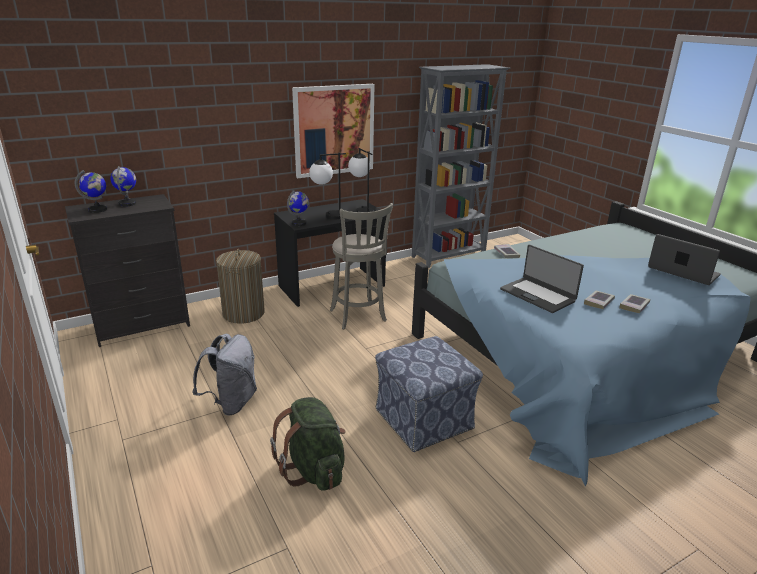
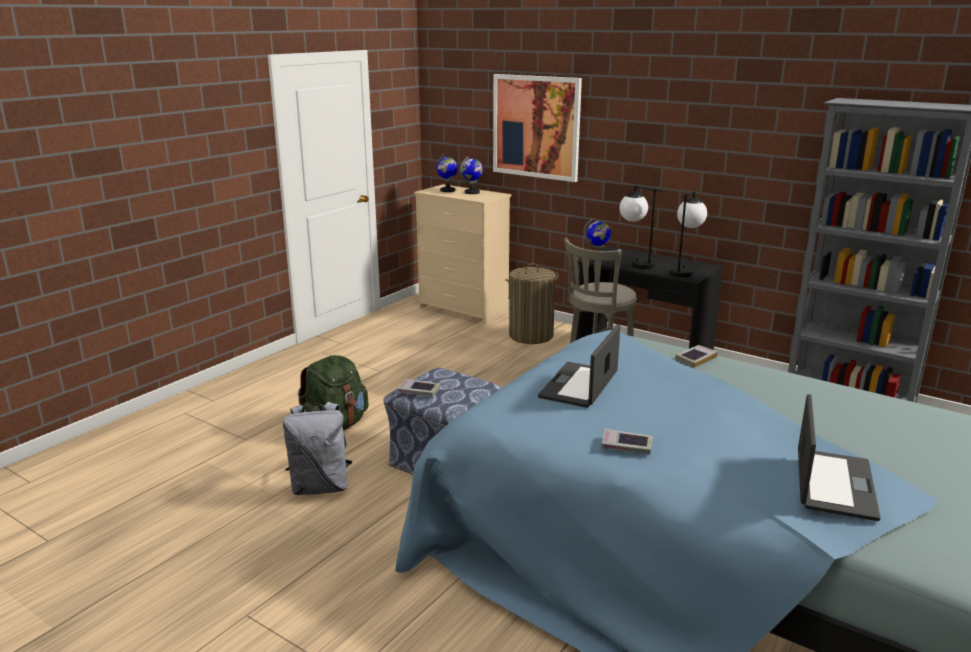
camera: 65 degrees right, 5 degrees down
(143, 326) = (463, 310): black dresser -> beige dresser
(231, 403) = (393, 372): grey backpack -> grey backpack (320, 487)
(334, 130) = (696, 166): picture -> picture (536, 127)
(598, 302) = (608, 422): book -> book (418, 391)

